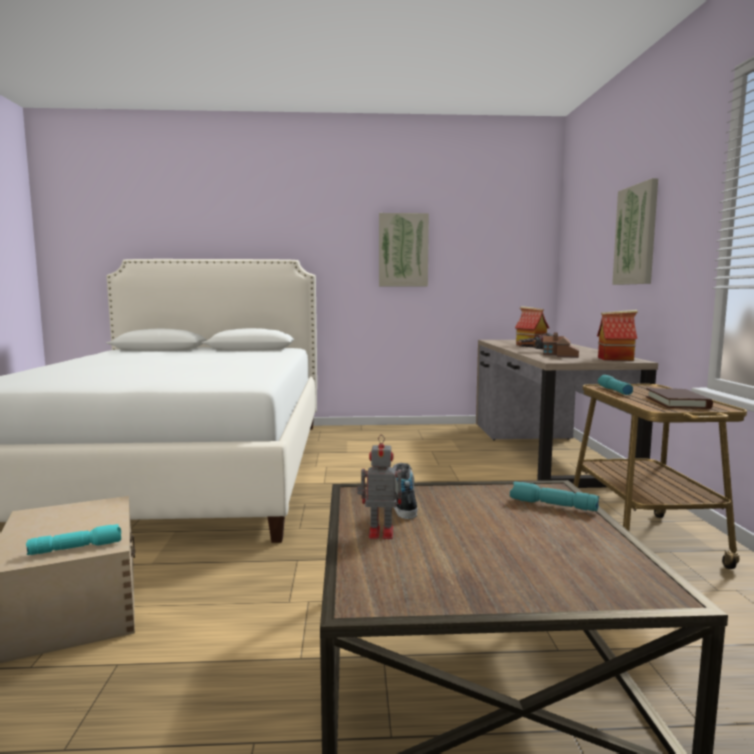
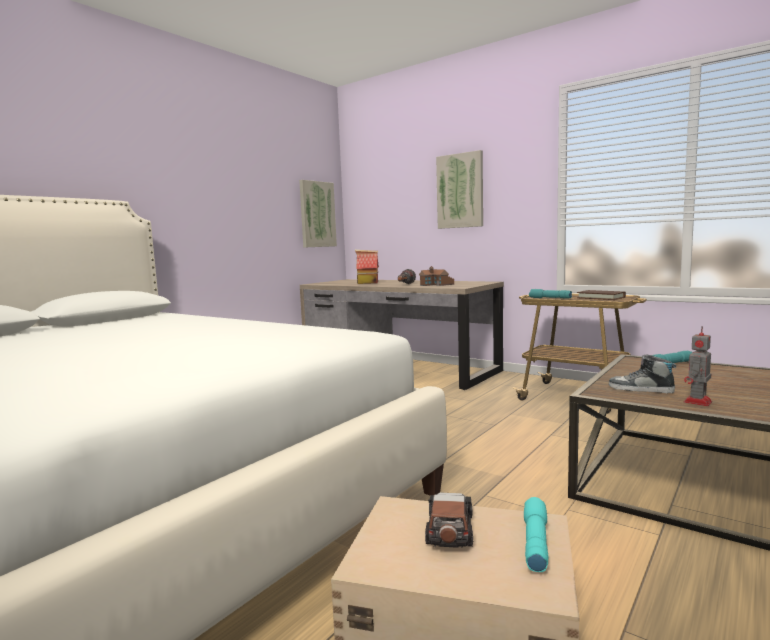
camera: 50 degrees left, 0 degrees up
(85, 522) = (449, 530): none -> toy car
(403, 250) = (230, 195): picture -> picture (317, 214)
(616, 359) = (474, 282): toy house -> none

